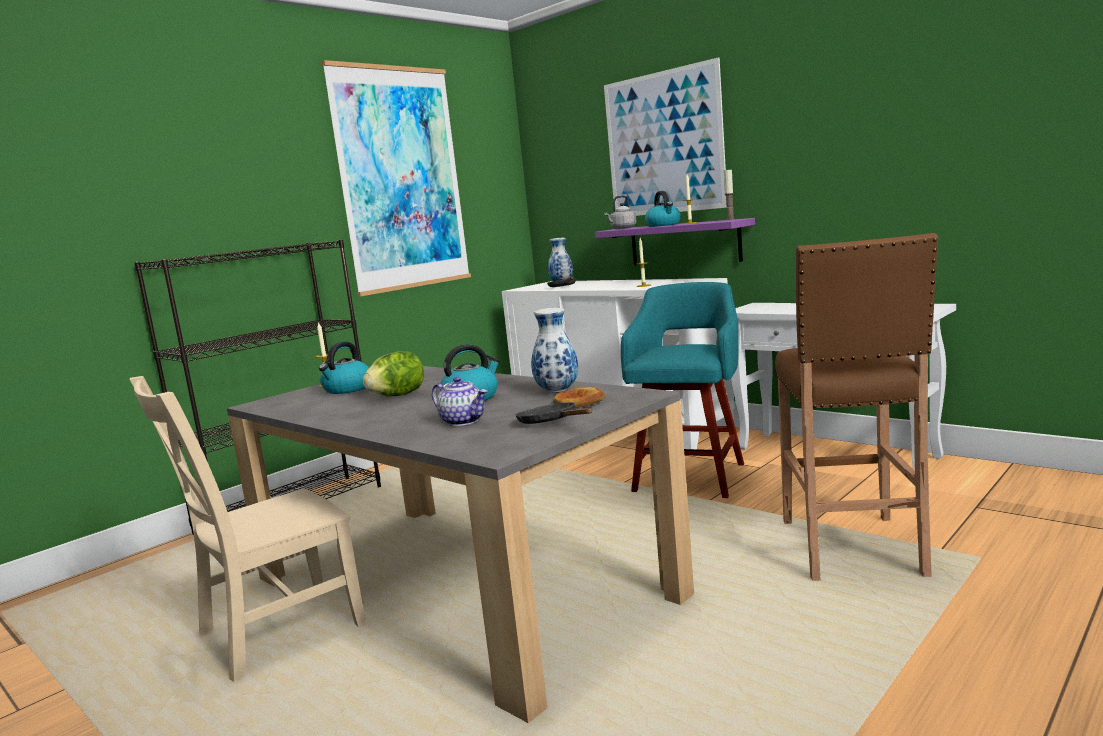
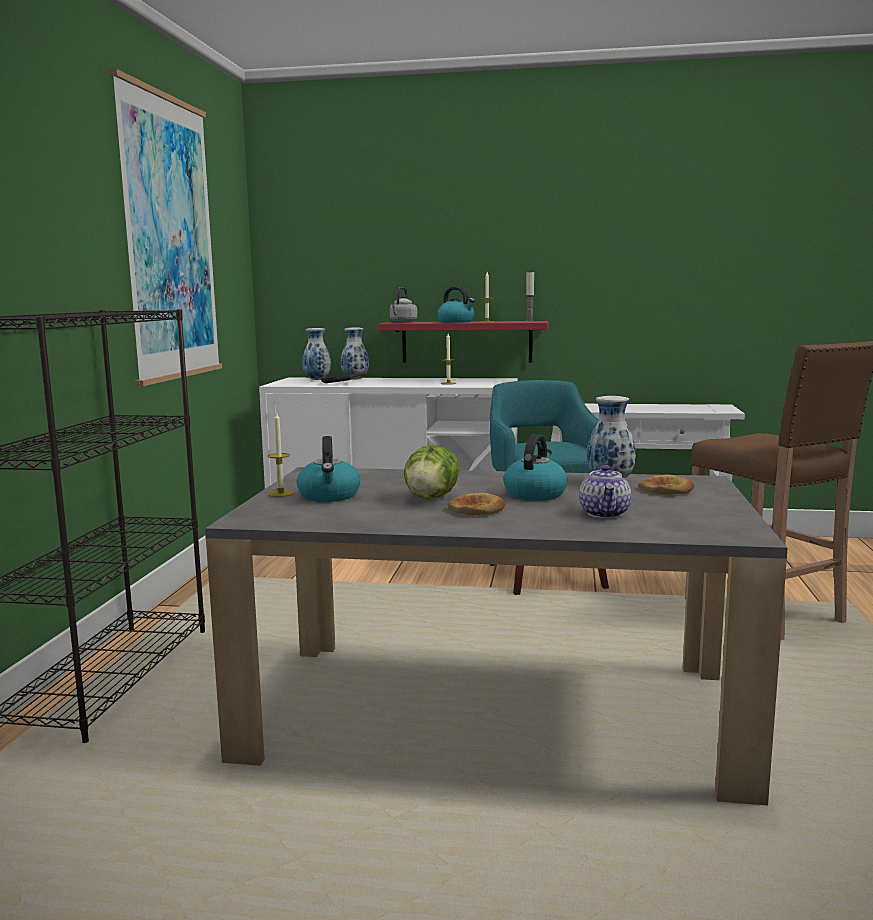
camera: 35 degrees left, 0 degrees up
(273, 632) = (354, 812): beige chair -> none
(395, 409) = (477, 510): none -> bread
(463, 421) = (605, 514): teapot -> teapot turned 90 degrees clockwise
(551, 422) = (701, 507): black frying pan -> none
(590, 282) = (356, 379): none -> vase
(663, 143) = (449, 238): picture -> none
(684, 243) = (466, 342): purple shelf -> red shelf

